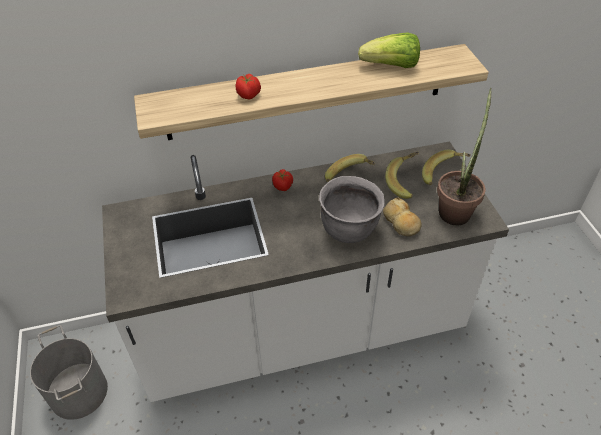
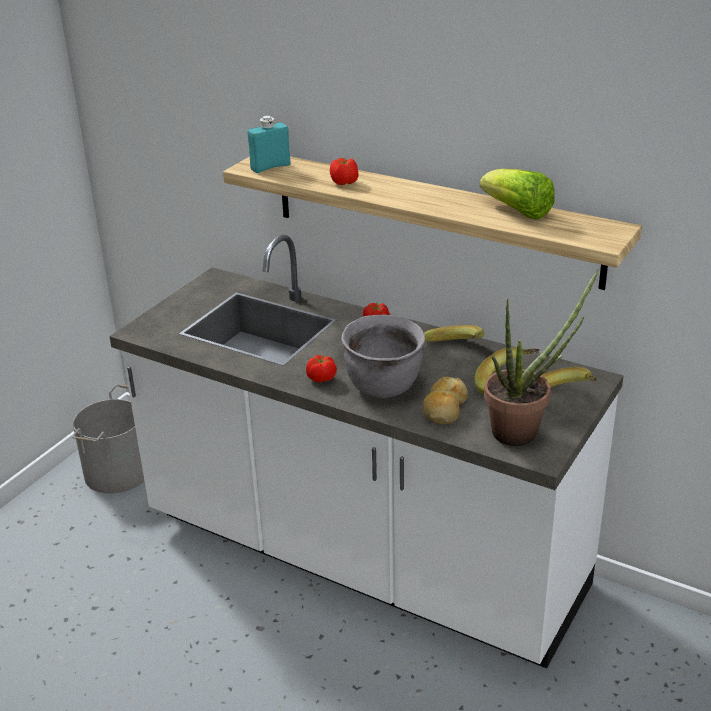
camera: 45 degrees right, 15 degrees down
(171, 107) = (270, 167): none -> turquoise bottle
(306, 249) = (321, 379): none -> tomato

